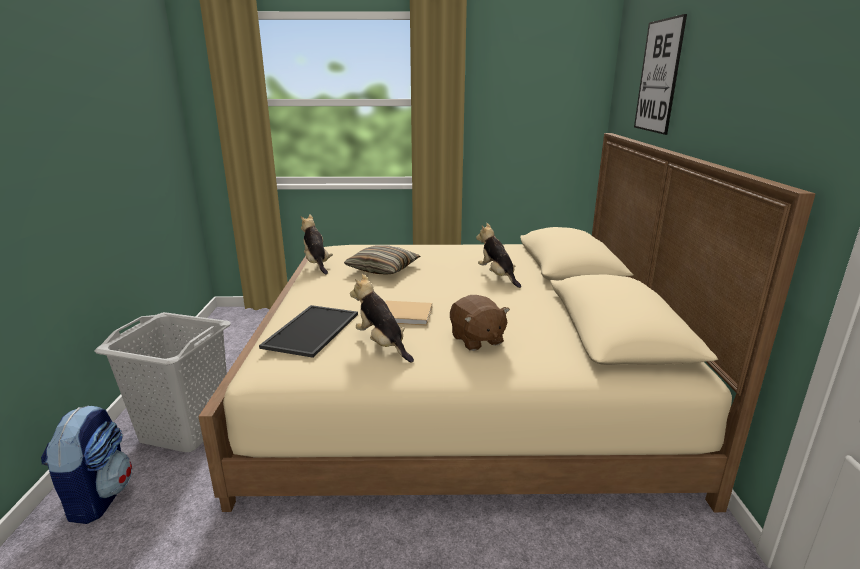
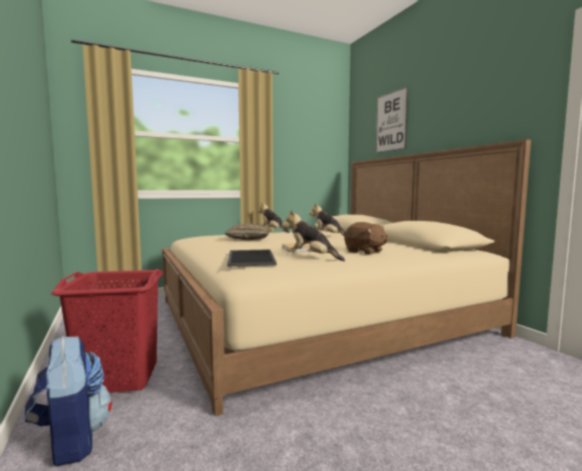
camera: 25 degrees left, 15 degrees down
(186, 428) = (119, 377): grey laundry basket -> red laundry basket
(317, 264) = (194, 241): plush toy -> plush toy (273, 231)

